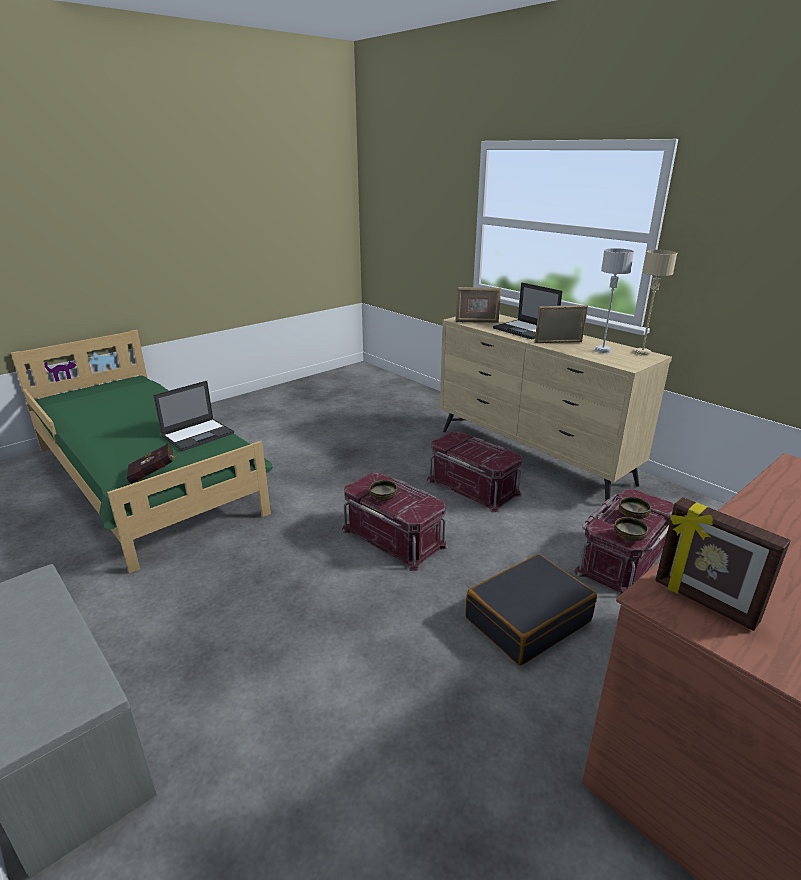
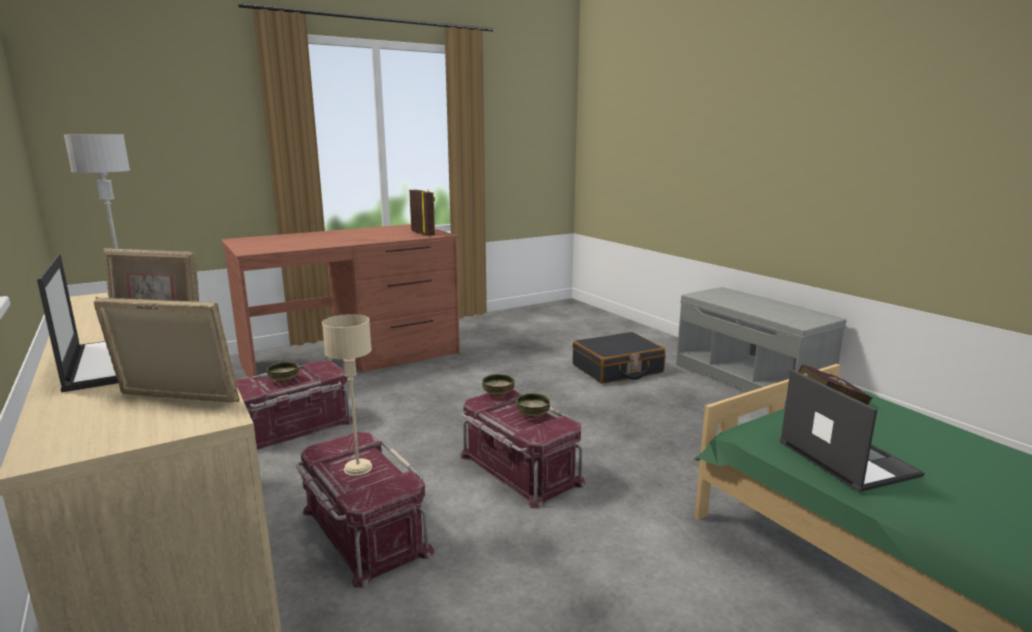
camera: 170 degrees left, 10 degrees down
(198, 434) = (845, 457): laptop -> laptop turned 105 degrees clockwise
(527, 619) = (429, 401): black suitcase -> black suitcase (617, 369)
(628, 538) = (320, 365): bowl -> bowl (498, 394)
(642, 353) = (84, 302): beige table lamp -> beige table lamp (358, 468)

